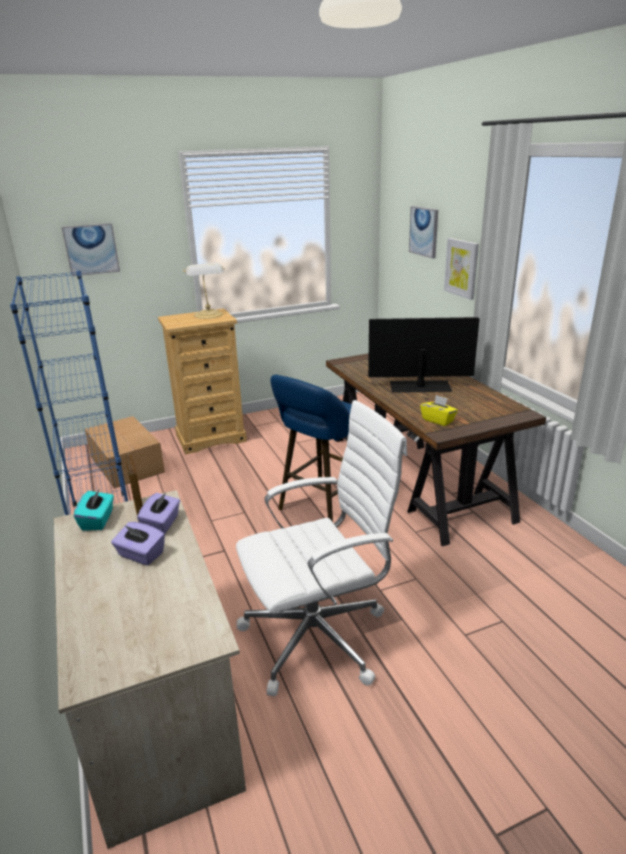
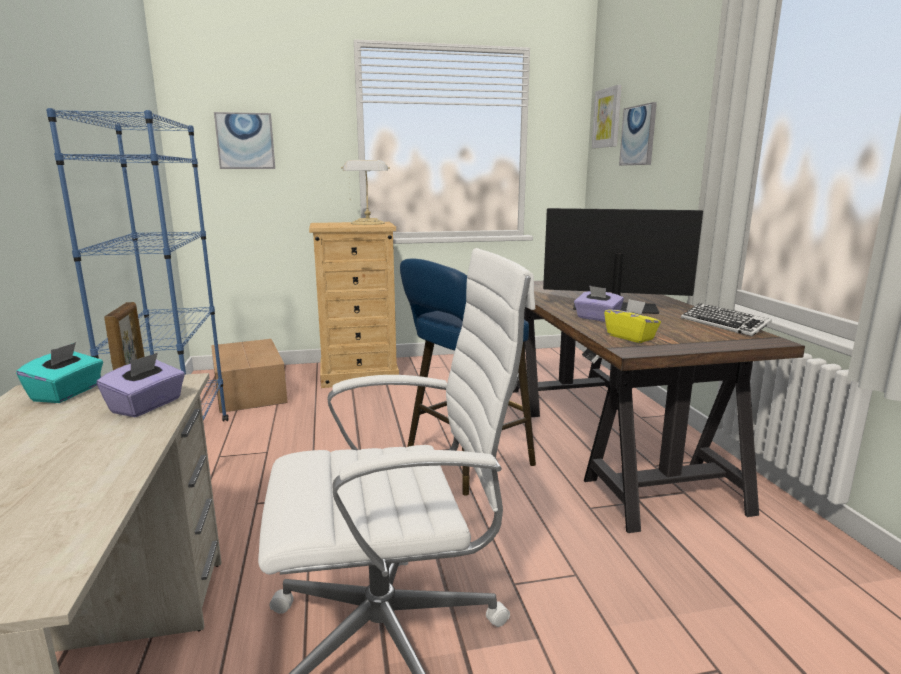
camera: 10 degrees right, 10 degrees down
(140, 555) = (74, 438): purple tissue box -> purple tissue box (597, 318)
(462, 268) = (684, 167): picture -> picture (607, 118)
(495, 400) = (723, 325): none -> keyboard

